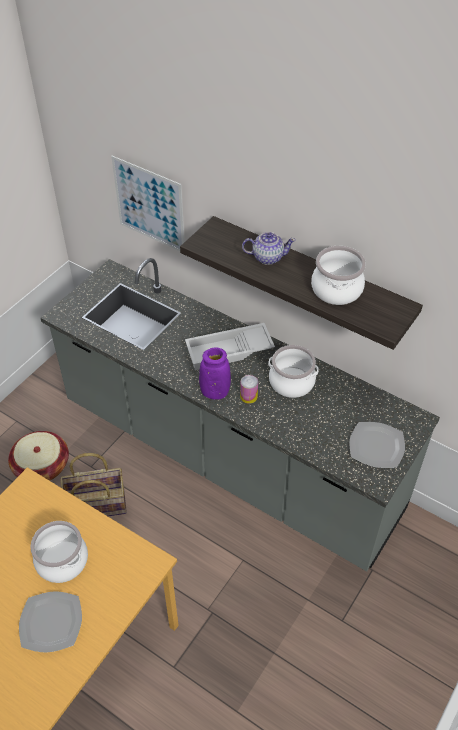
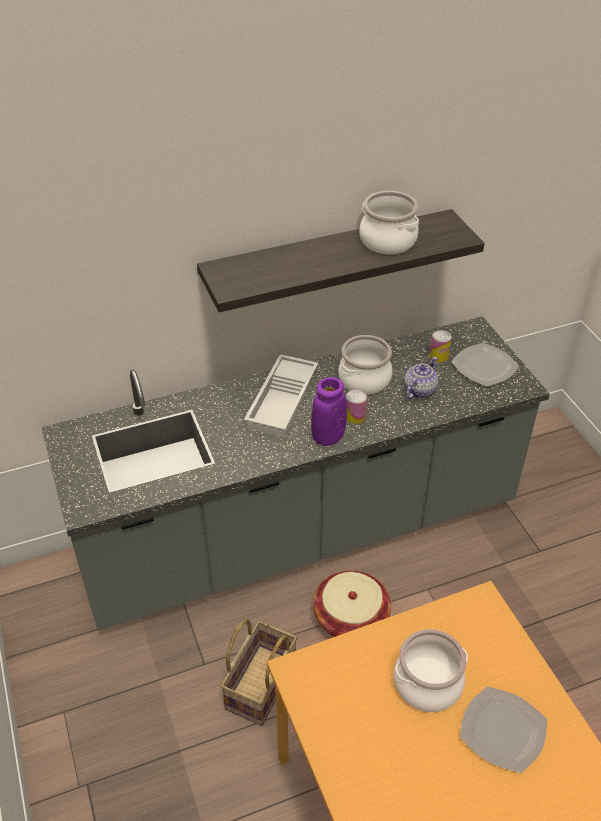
camera: 55 degrees left, 5 degrees down
(42, 466) = (159, 716): basket -> basket (350, 618)
(149, 205) = (97, 308): picture -> none
(267, 257) = (300, 258): teapot -> teapot (419, 390)
(361, 412) = (439, 356): none -> can

